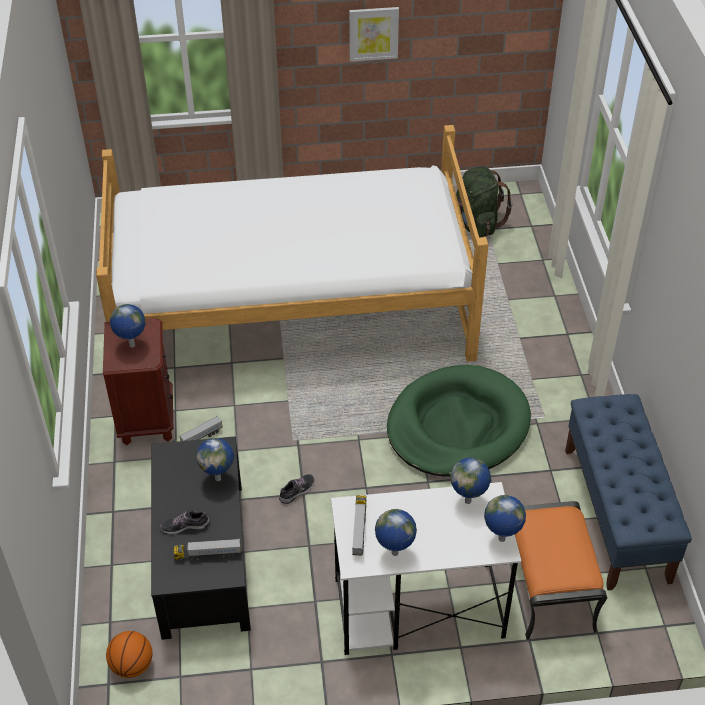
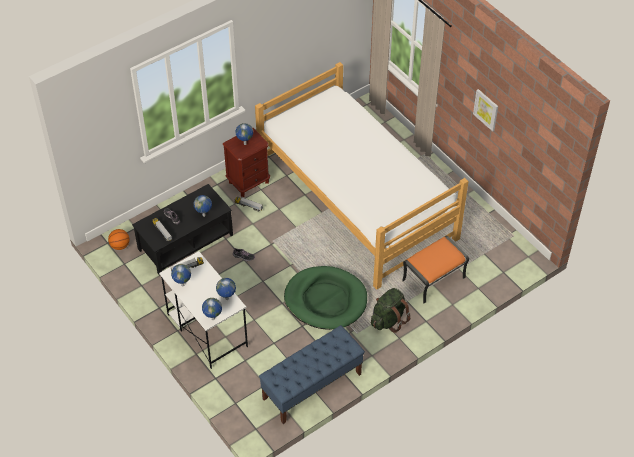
camera: 60 degrees right, 5 degrees up
(477, 224) = (485, 247): green backpack -> green backpack (389, 320)
(547, 588) = (249, 374): orange ottoman -> orange ottoman (433, 278)

